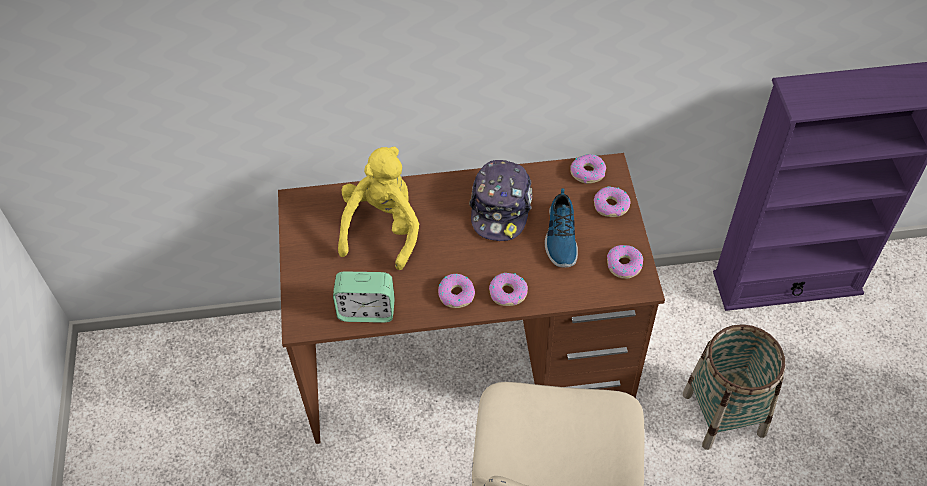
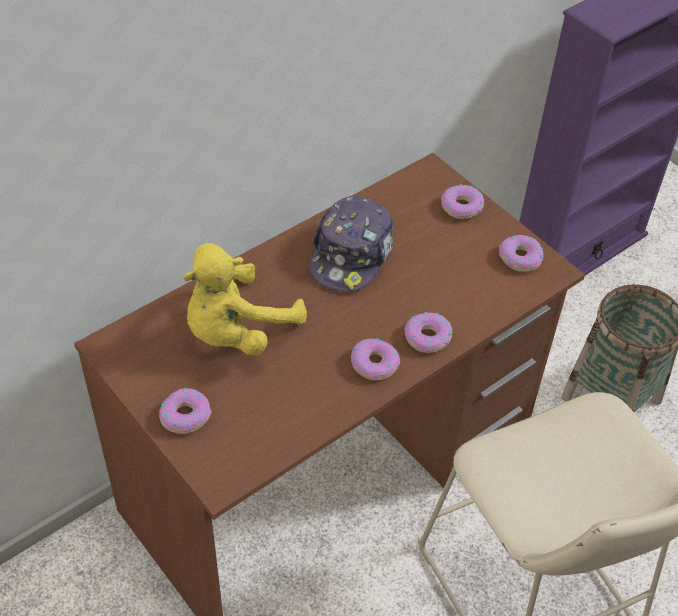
camera: 35 degrees left, 5 degrees down
(366, 311) = (287, 428): alarm clock -> none
(383, 228) = (237, 331): yellow plush toy -> yellow plush toy turned 120 degrees counterclockwise
(501, 207) = (351, 255): cap -> cap turned 45 degrees clockwise
(560, 237) = (436, 258): shoe -> none
(587, 172) = (413, 184): donut -> donut (185, 416)

